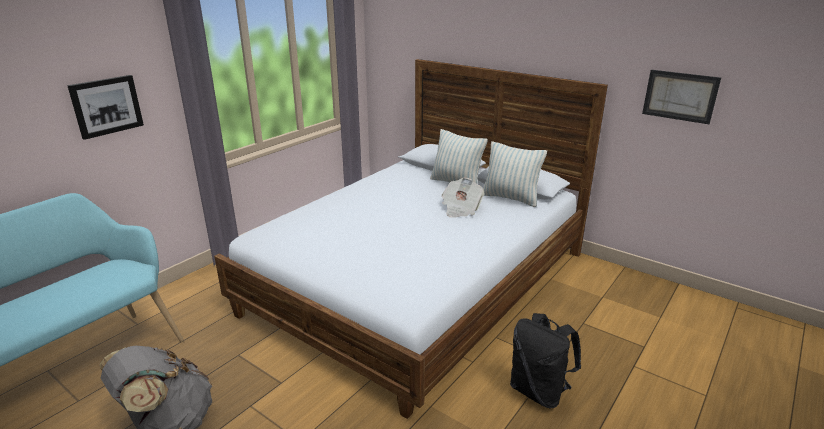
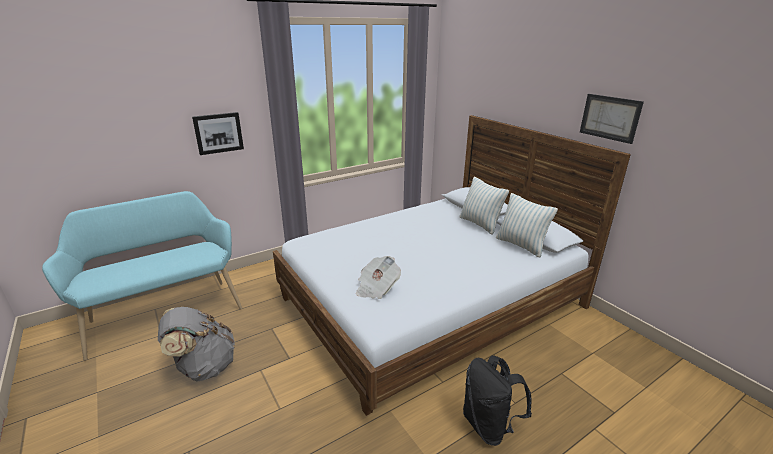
camera: 20 degrees right, 0 degrees up
(461, 209) = (470, 247): newspaper -> newspaper (376, 288)
(680, 96) = (704, 173): picture -> picture (610, 117)

